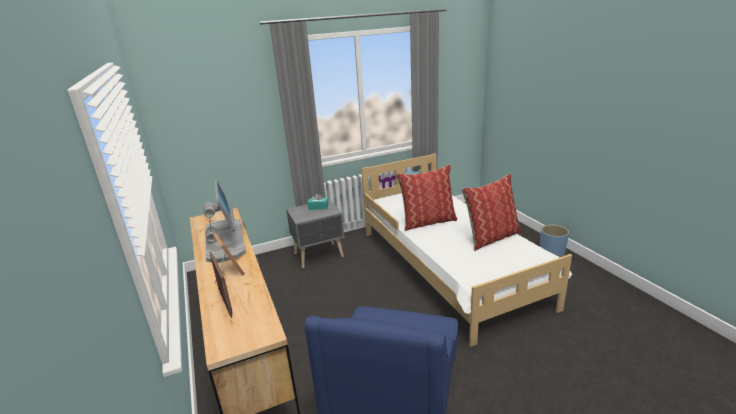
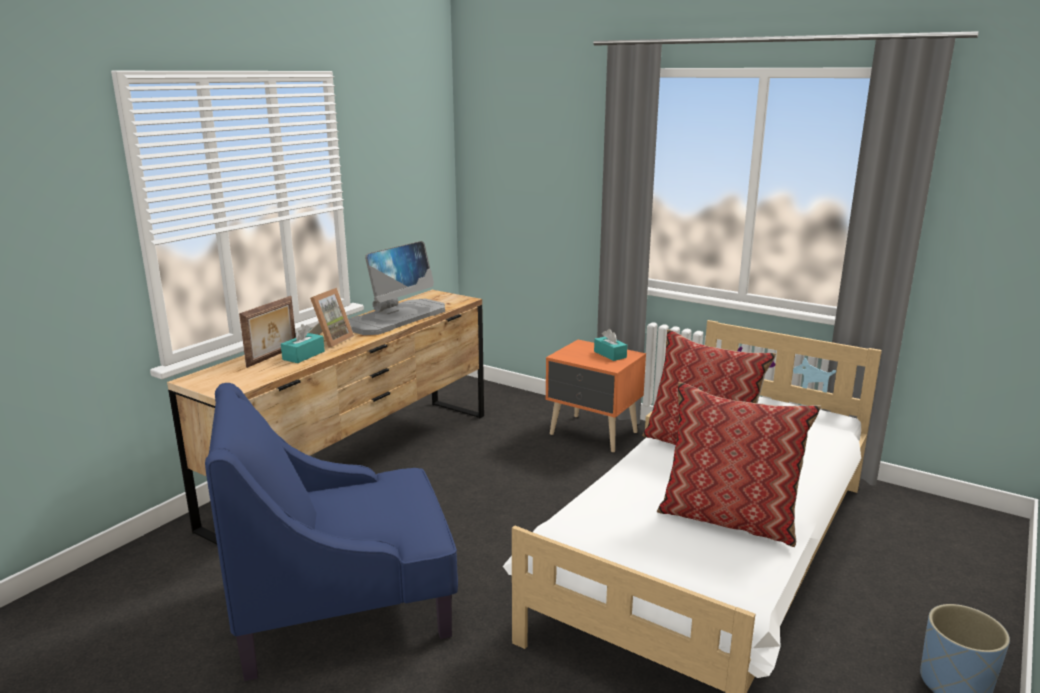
camera: 55 degrees right, 5 degrees down
(243, 288) = (303, 355): none -> turquoise tissue box
(319, 255) = (593, 434): grey nightstand -> orange nightstand

